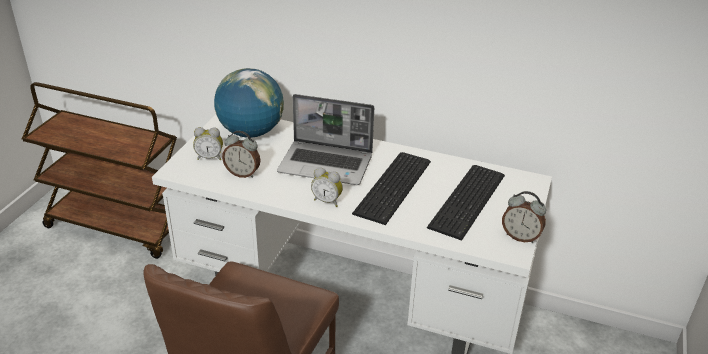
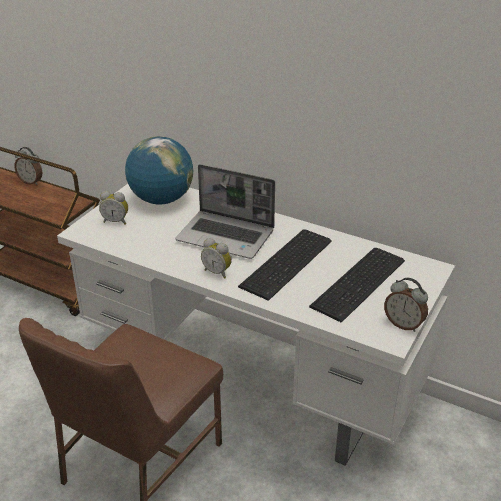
camera: 10 degrees right, 0 degrees up
(243, 173) = (143, 239): alarm clock -> alarm clock (31, 182)

